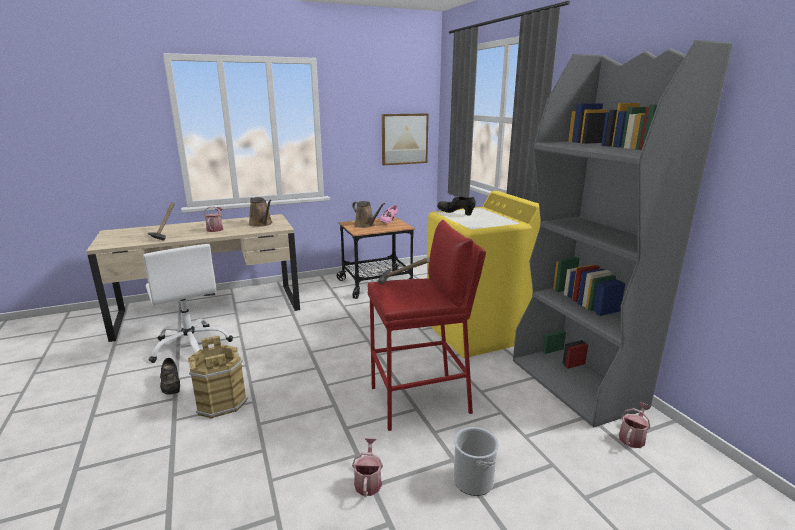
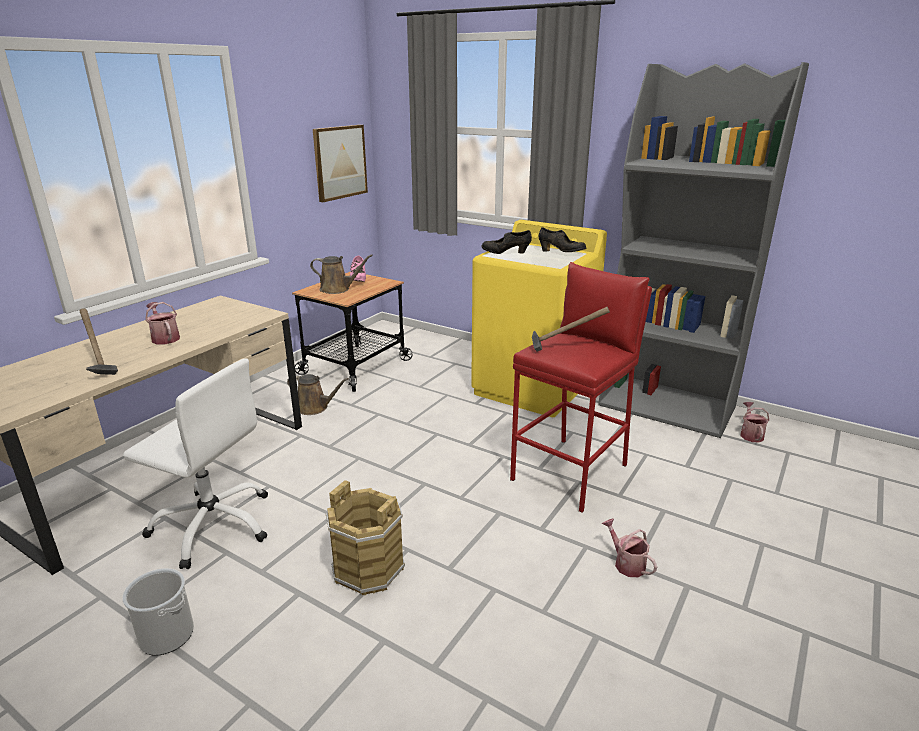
camera: 35 degrees left, 5 degrees up
(171, 387) = (271, 583): black shoe -> black shoe (561, 252)
(261, 224) = (223, 315): brown watering can -> brown watering can (315, 408)
(473, 480) = (698, 519): bucket -> bucket (167, 635)

